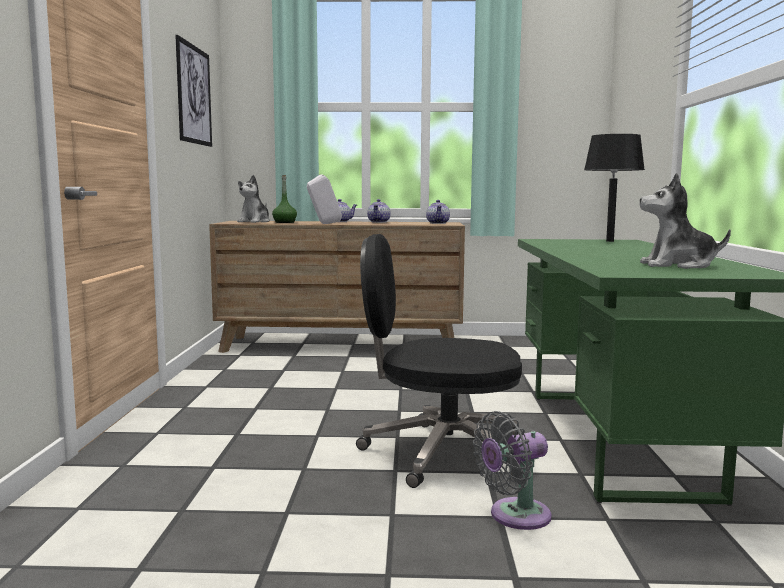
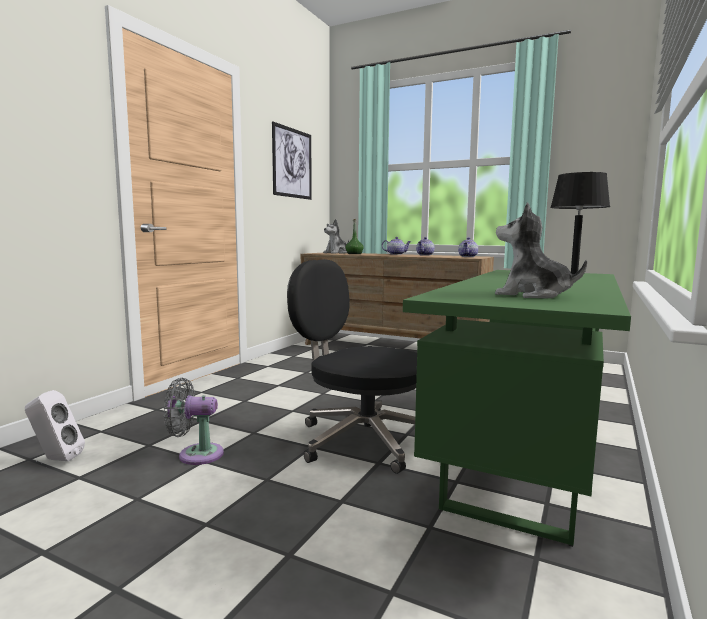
camera: 25 degrees right, 0 degrees up
(324, 224) = (376, 255): white speaker -> white speaker (55, 459)
(514, 516) = (354, 503): grey fan -> grey fan (196, 454)

